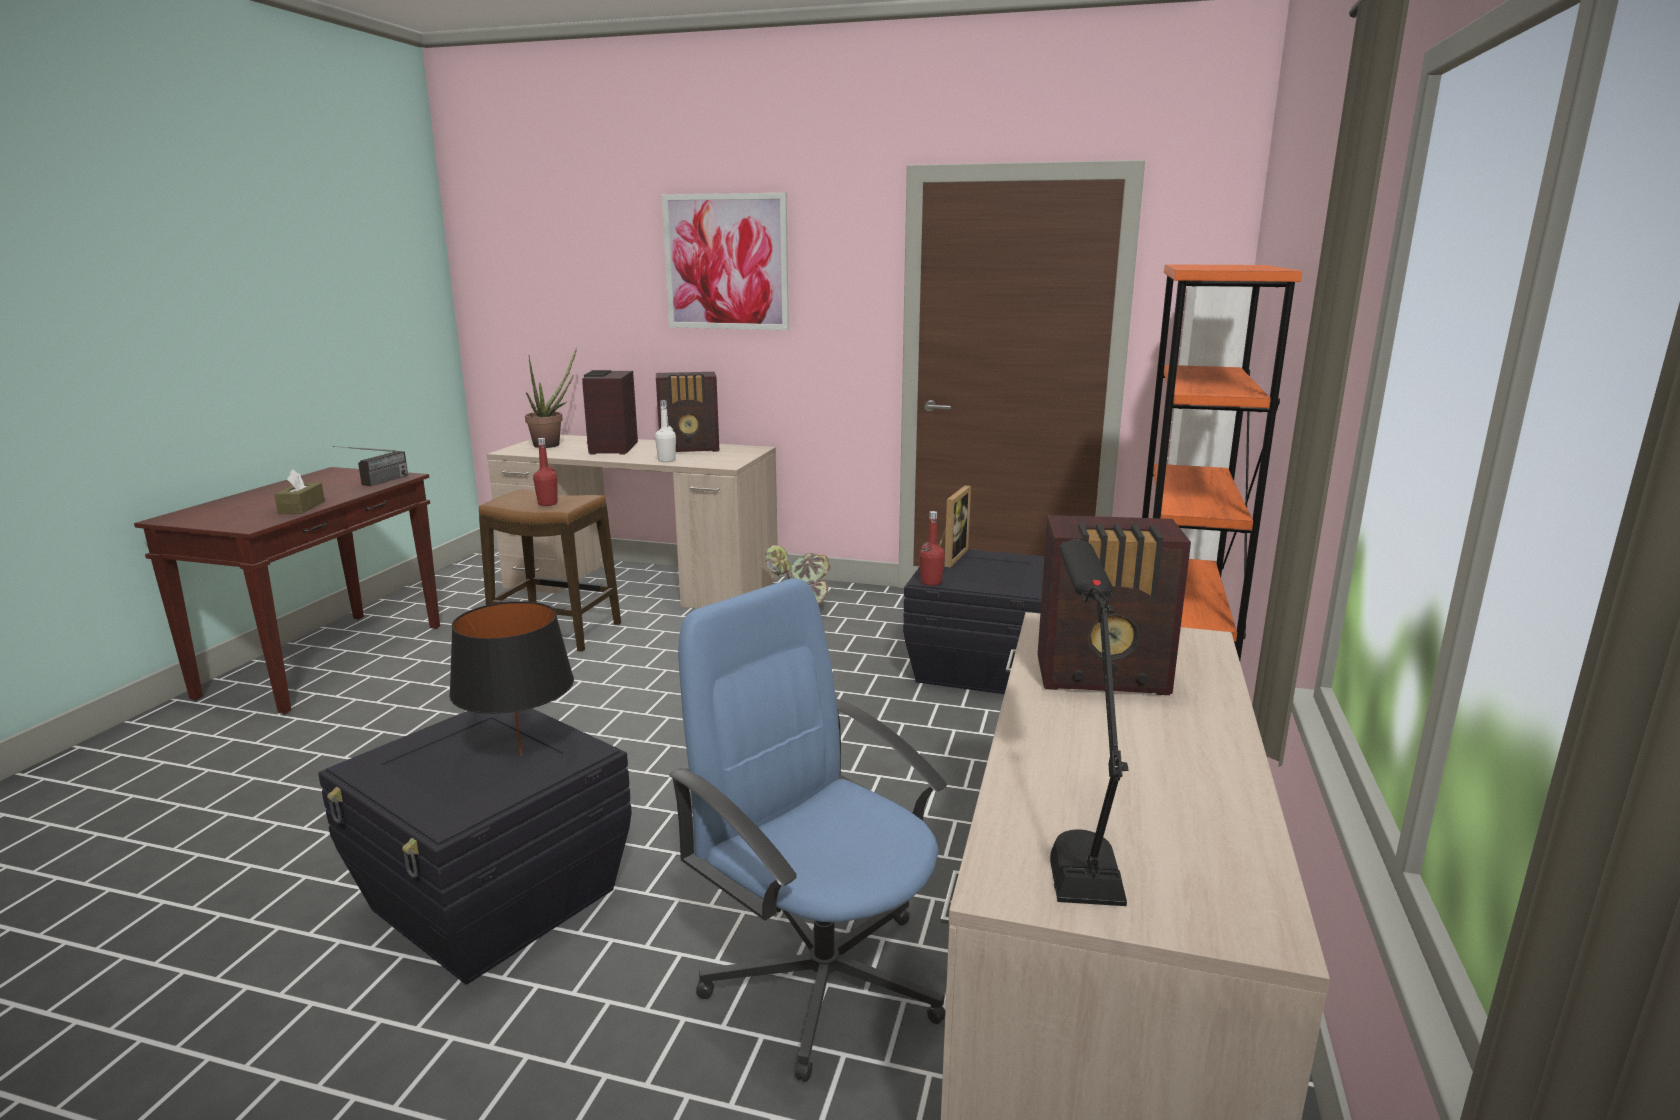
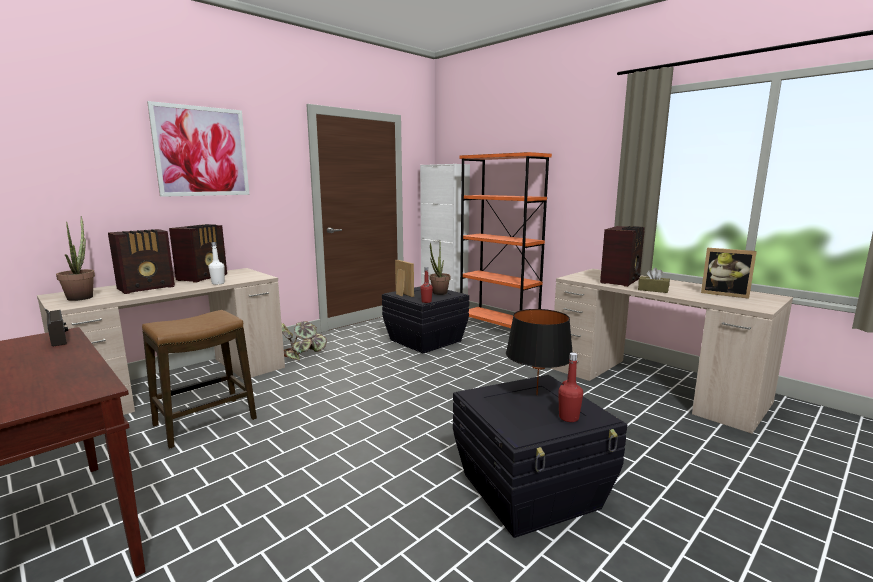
camera: 60 degrees left, 5 degrees down
(302, 507) = (76, 368): brown tissue box -> brown tissue box (653, 290)
(547, 503) = (206, 321): red bottle -> red bottle (568, 418)
(612, 448) = (147, 288): radio -> radio turned 75 degrees counterclockwise
(822, 977) = (626, 421): blue office chair -> none
(1002, 578) = (438, 293): none -> potted plant
(1075, 834) = (728, 299): black table lamp -> none
(1153, 829) = (724, 294): none -> picture frame

